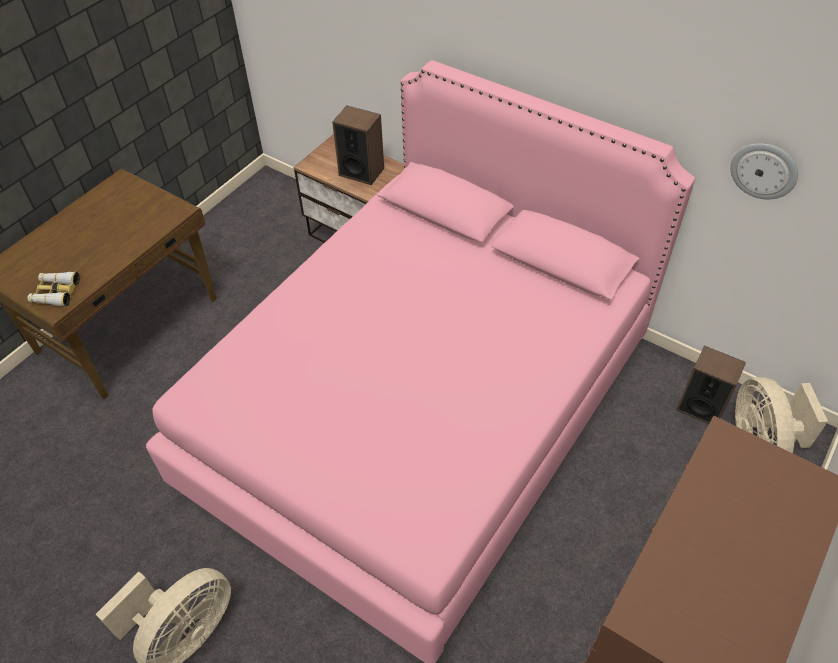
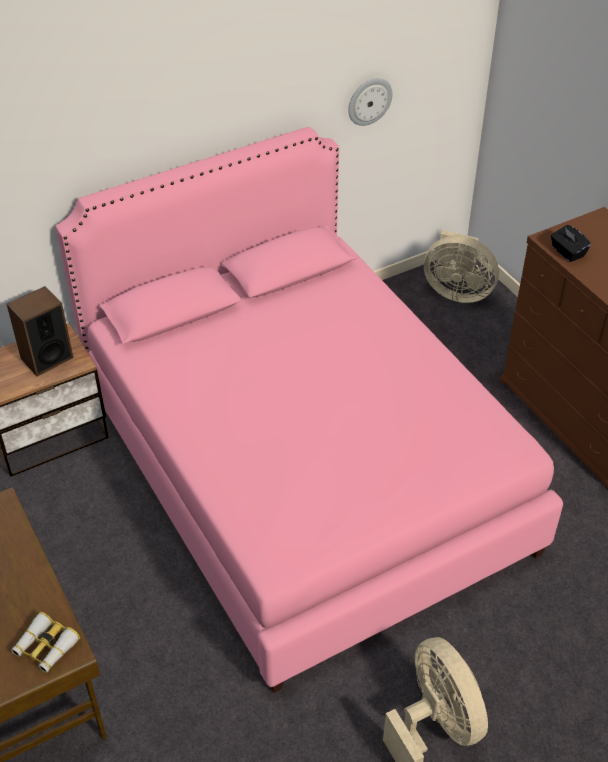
camera: 65 degrees left, 5 degrees down
(700, 407) = (406, 303): speaker -> none
(716, 467) = (567, 252): none -> black tissue box

